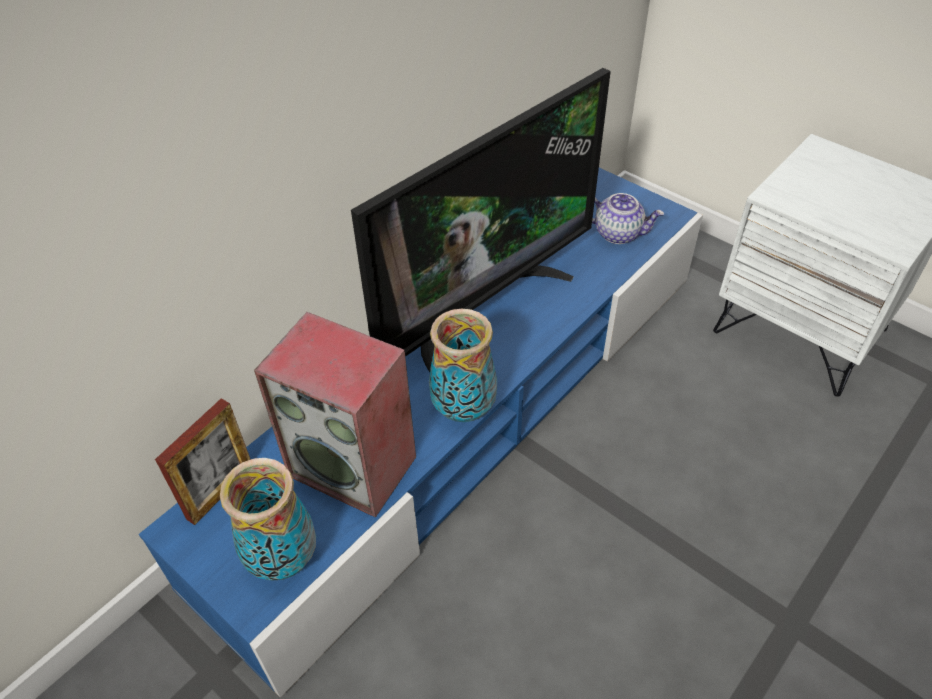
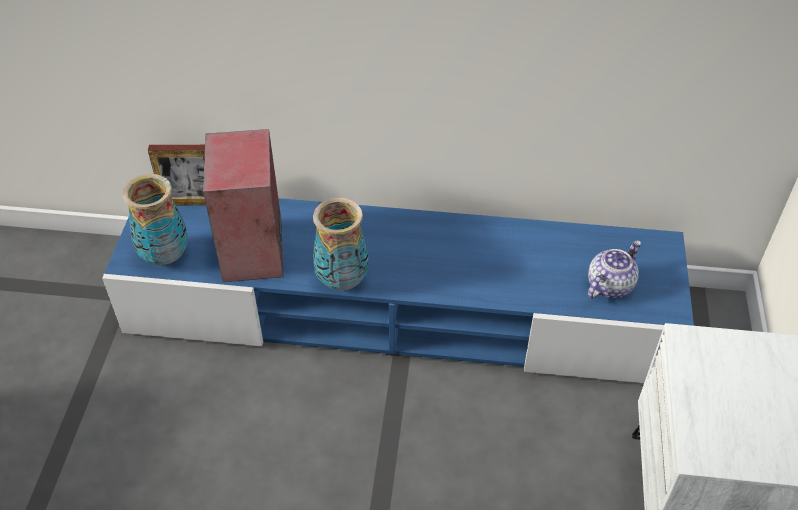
camera: 55 degrees right, 0 degrees up
(482, 307) = (447, 242): television -> none
(618, 233) = (609, 285): teapot -> teapot turned 120 degrees counterclockwise

